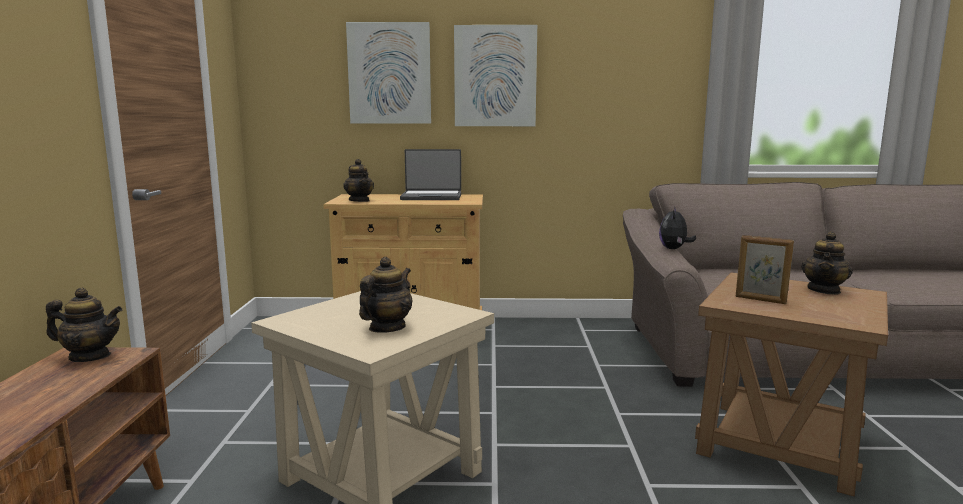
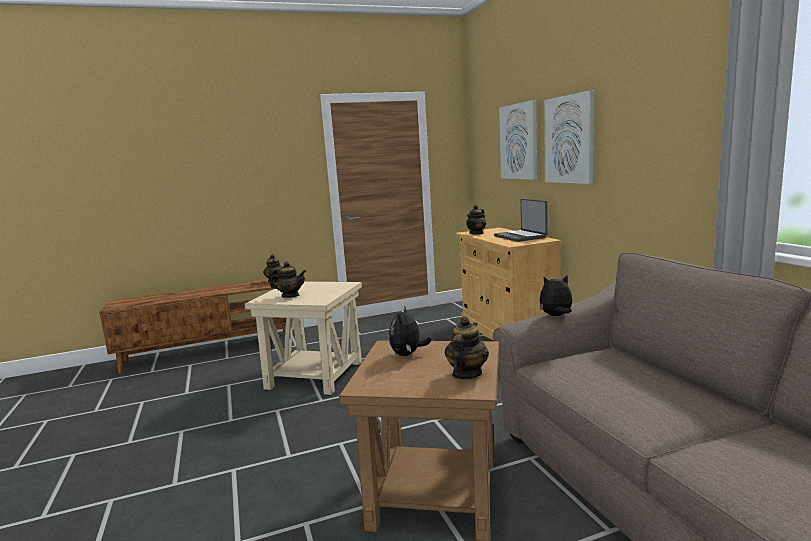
camera: 70 degrees right, 0 degrees up
(760, 300) = (408, 354): picture frame -> plush toy
(824, 290) = (466, 374): teapot -> teapot turned 105 degrees clockwise

